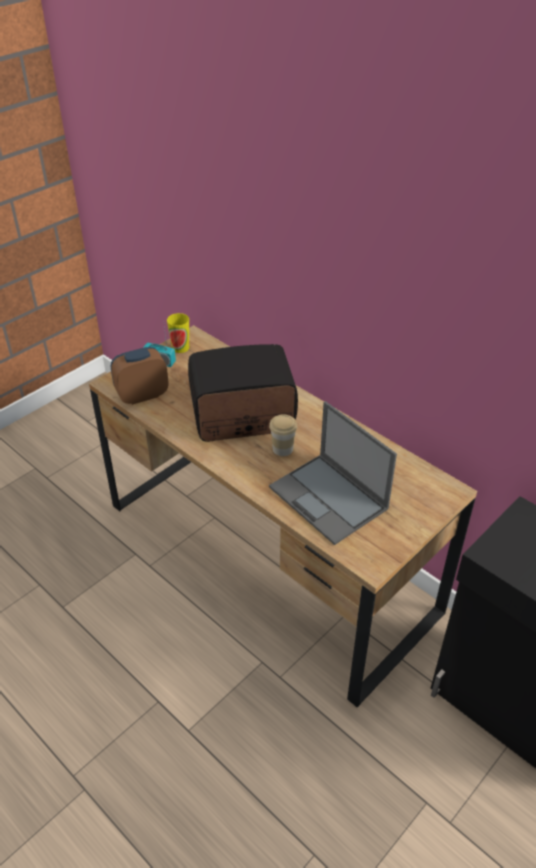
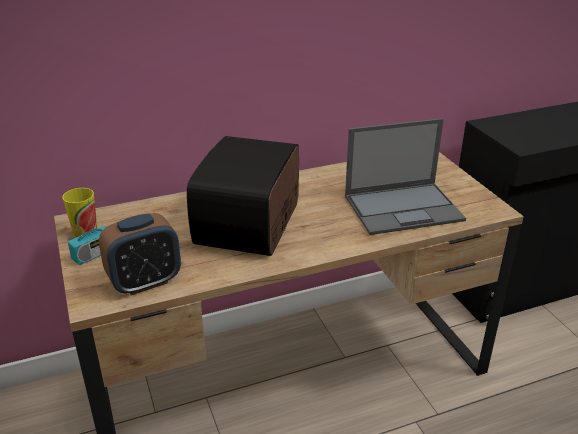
camera: 65 degrees left, 10 degrees down
(142, 395) = (145, 282): alarm clock -> alarm clock turned 120 degrees counterclockwise
(282, 449) = (319, 213): cup -> none

